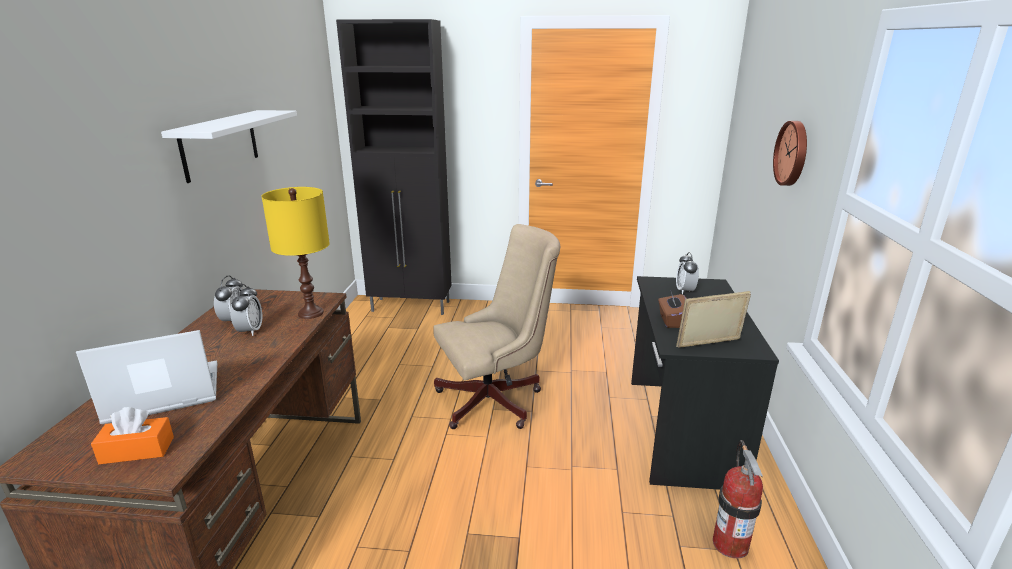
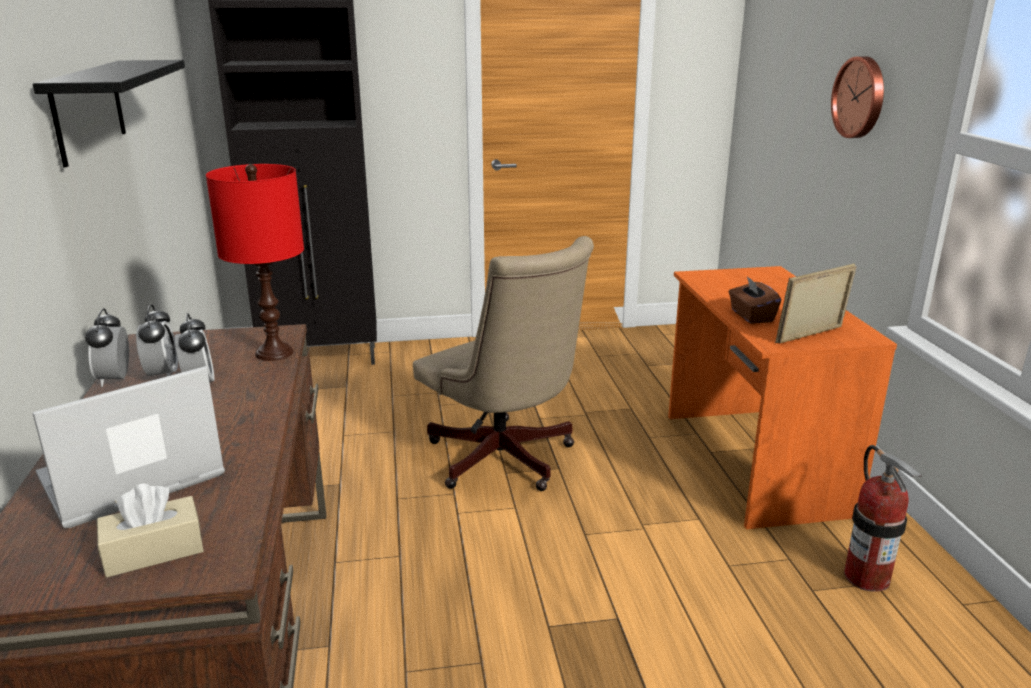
camera: 15 degrees left, 0 degrees up
(137, 450) = (154, 551): orange tissue box -> beige tissue box
(220, 144) = (89, 110): white shelf -> black shelf
(311, 313) = (274, 353): yellow table lamp -> red table lamp
(496, 400) = (505, 461): beige office chair -> beige office chair turned 90 degrees clockwise
(680, 430) = (752, 462): black desk -> orange desk
(685, 291) = (743, 282): alarm clock -> alarm clock (115, 379)

